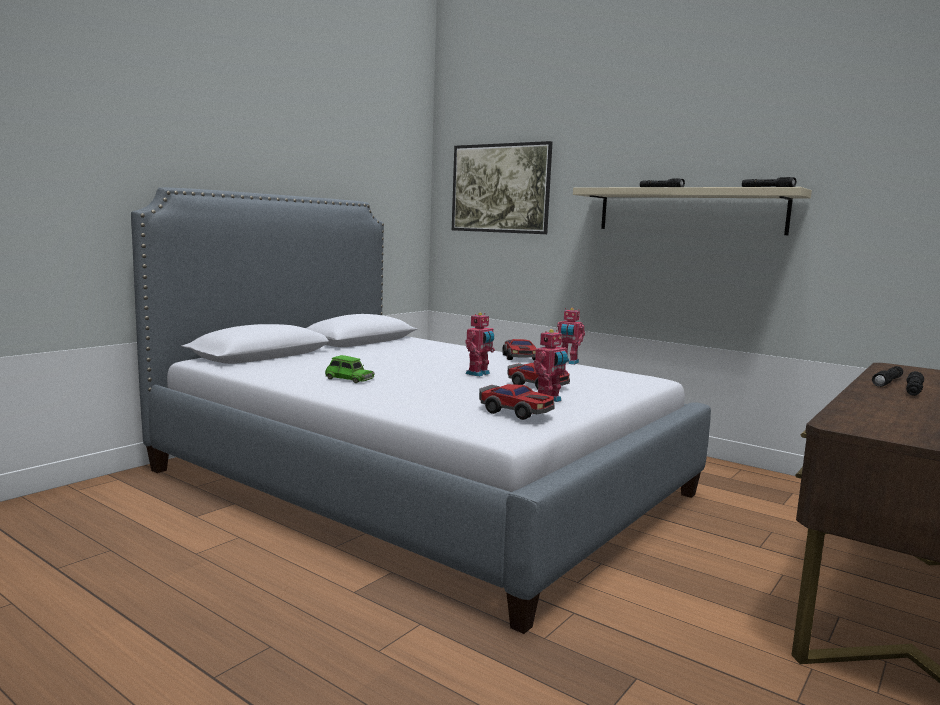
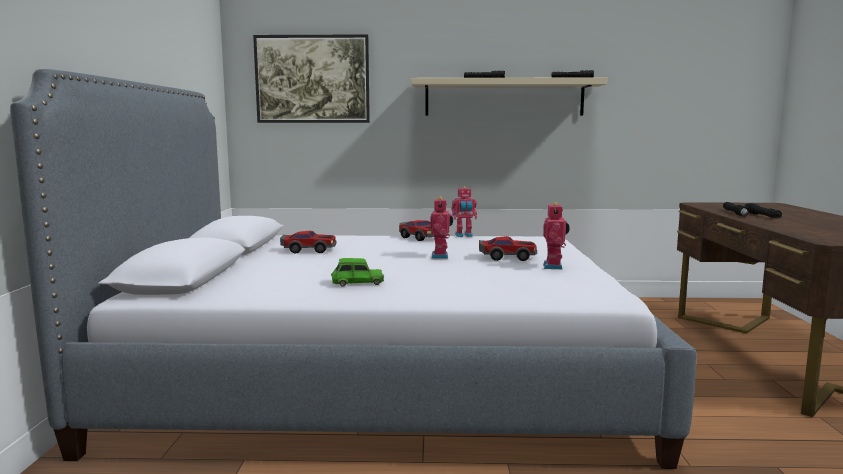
camera: 35 degrees left, 0 degrees up
(516, 411) = (573, 279): toy car -> toy car (309, 250)

